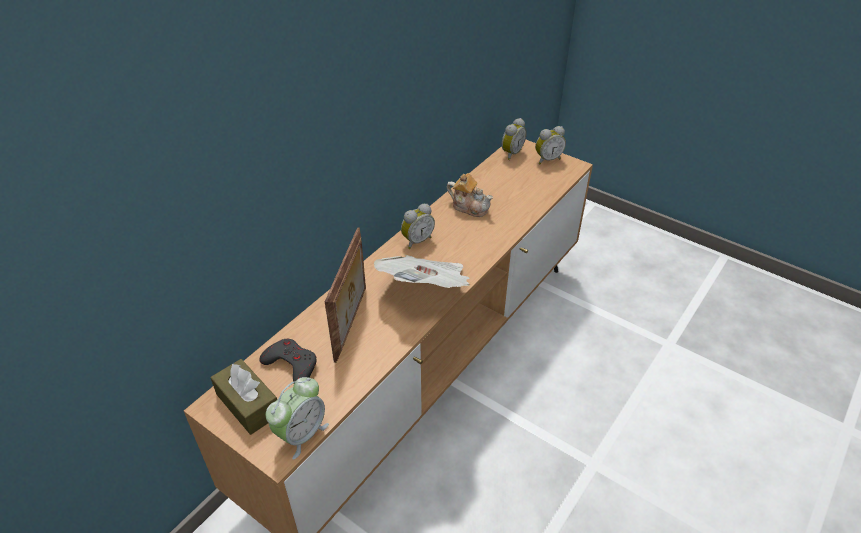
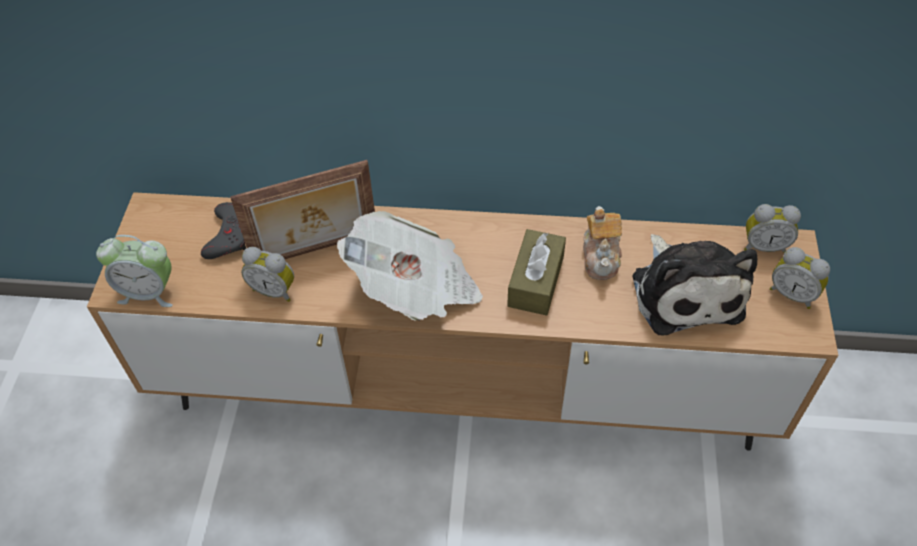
camera: 60 degrees right, 10 degrees up
(248, 404) = (163, 232): brown tissue box -> brown tissue box (536, 281)
(416, 240) = (492, 237): alarm clock -> alarm clock (275, 290)
(517, 190) = (685, 291): none -> plush toy

